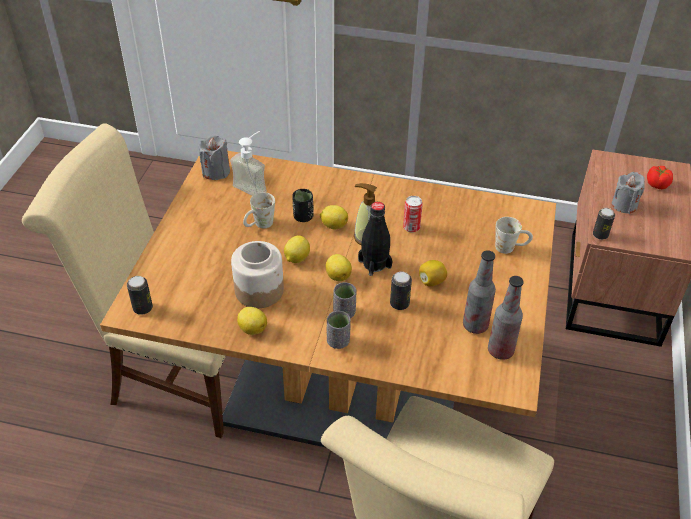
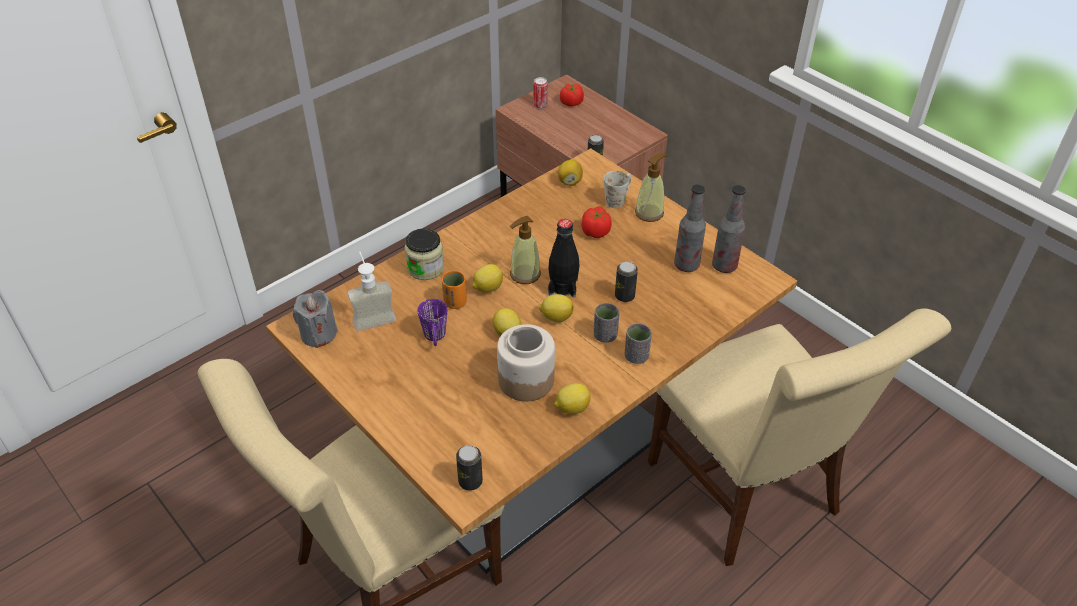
camera: 55 degrees left, 0 degrees up
(259, 225) = (435, 339): white mug -> purple mug
(303, 217) = (455, 302): black cup -> orange cup
(323, 186) = (425, 268): none -> jar
(411, 227) = (539, 241): can -> can (540, 105)
(431, 281) = (615, 263): lemon -> lemon (569, 182)
(456, 252) = (595, 231): none -> tomato
(515, 273) = (649, 213): none -> soap dispenser
(624, 205) = (575, 132): grey candle -> none

